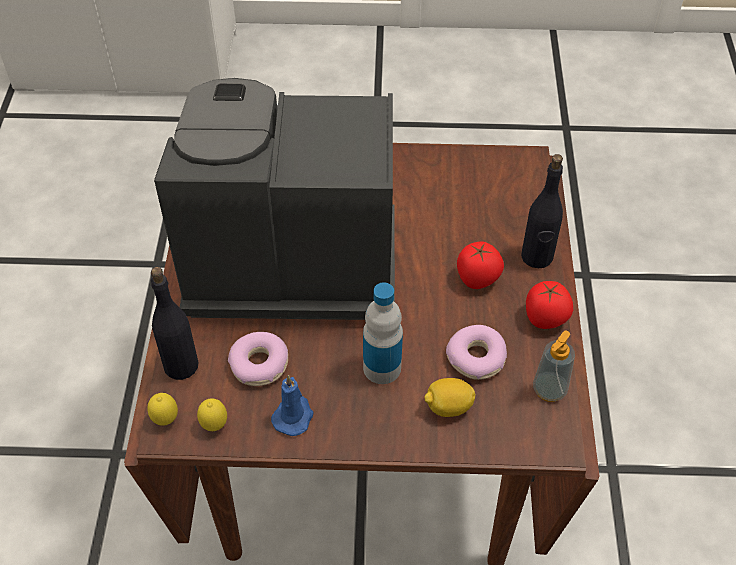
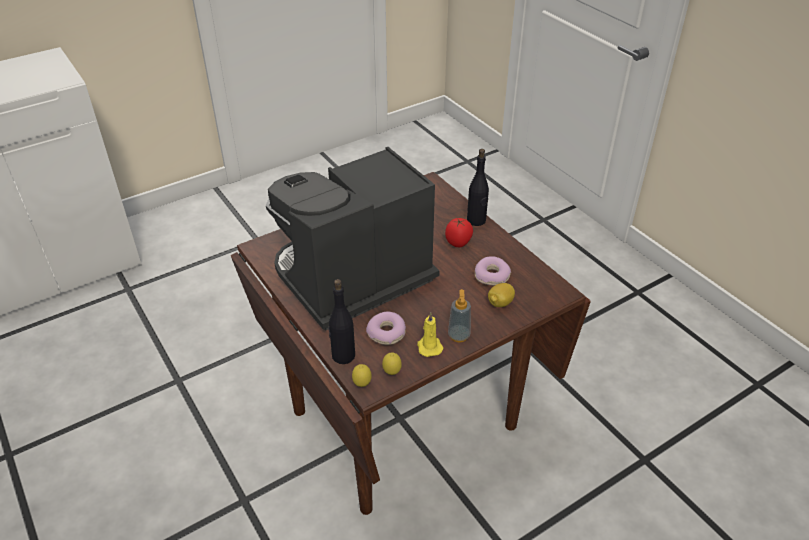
camera: 35 degrees left, 10 degrees down
(294, 416) = (429, 346): blue candle -> yellow candle
(382, 368) = (451, 303): bottle -> none
(545, 319) = (507, 245): tomato -> none
(549, 390) = (538, 272): soap dispenser -> soap dispenser (459, 336)

